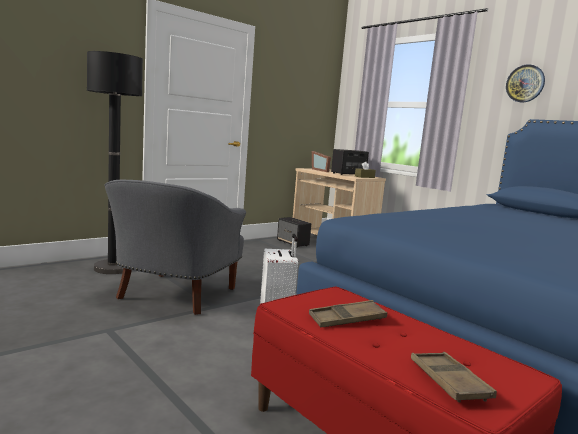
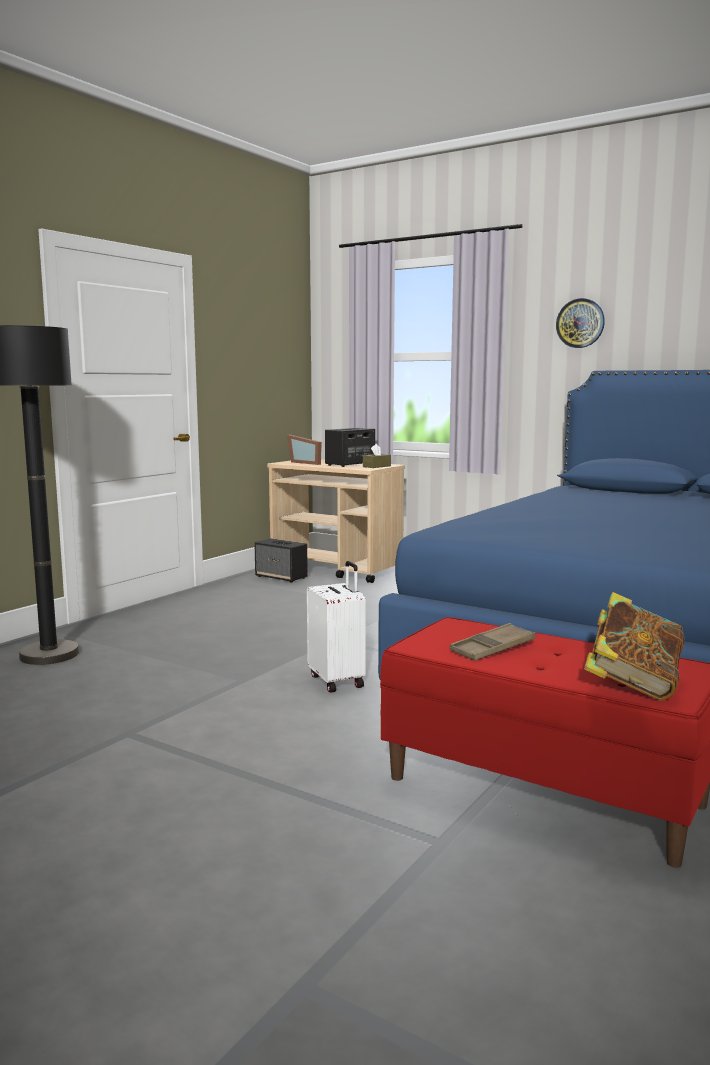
camera: 15 degrees left, 0 degrees up
(174, 295) = (175, 675): grey armchair -> none
(448, 381) = (632, 685): brown tray -> book

